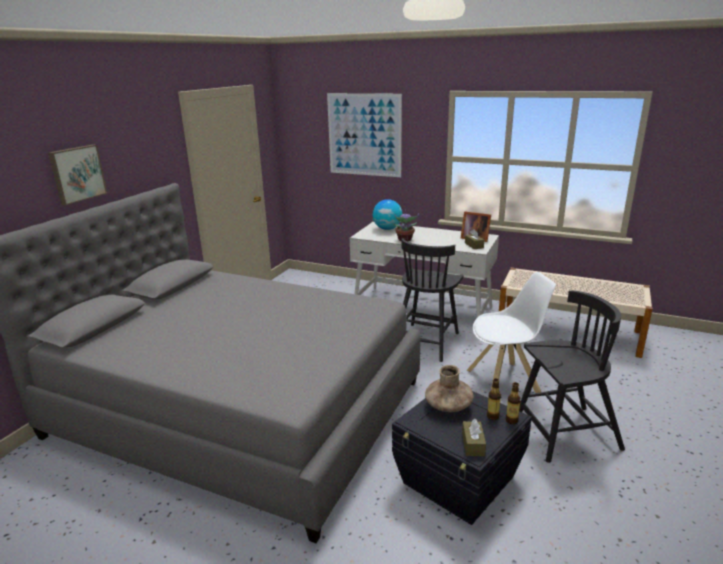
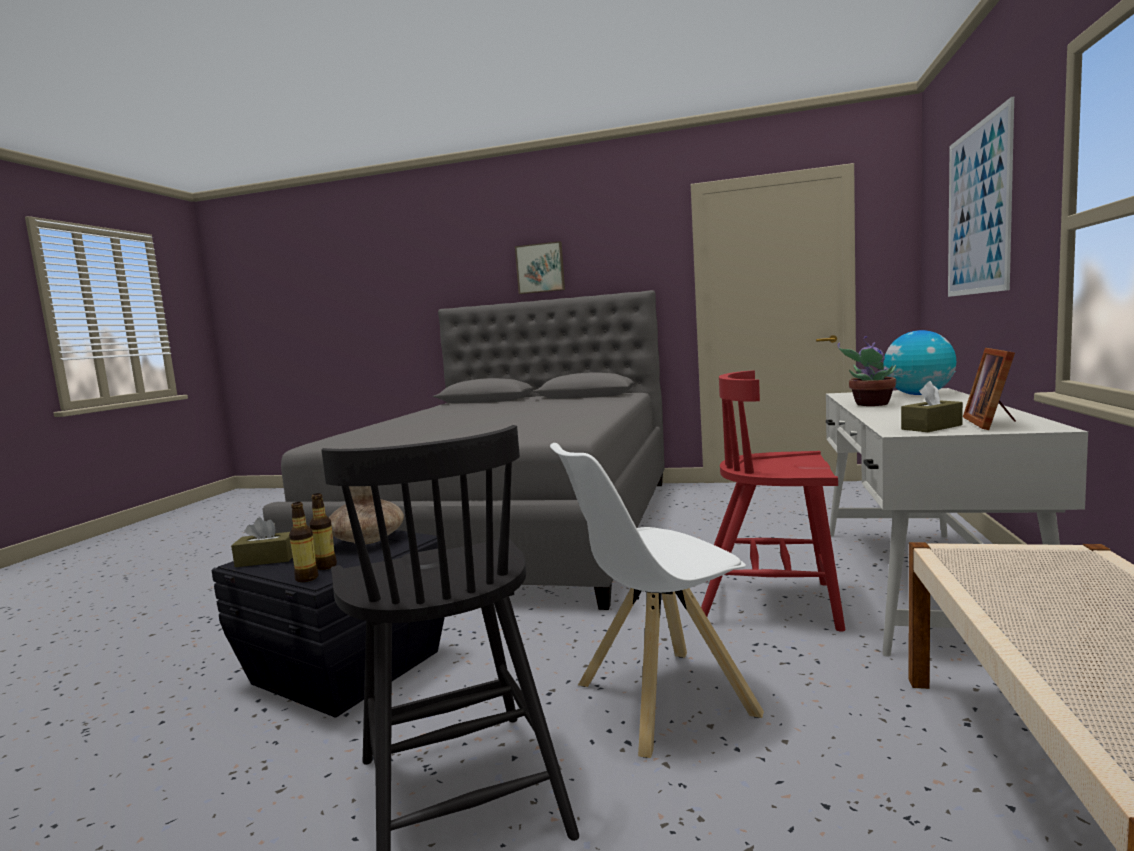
camera: 80 degrees right, 15 degrees down
(426, 341) = (770, 603): black chair -> red chair
(505, 381) = (660, 700): white chair -> white chair turned 90 degrees clockwise

